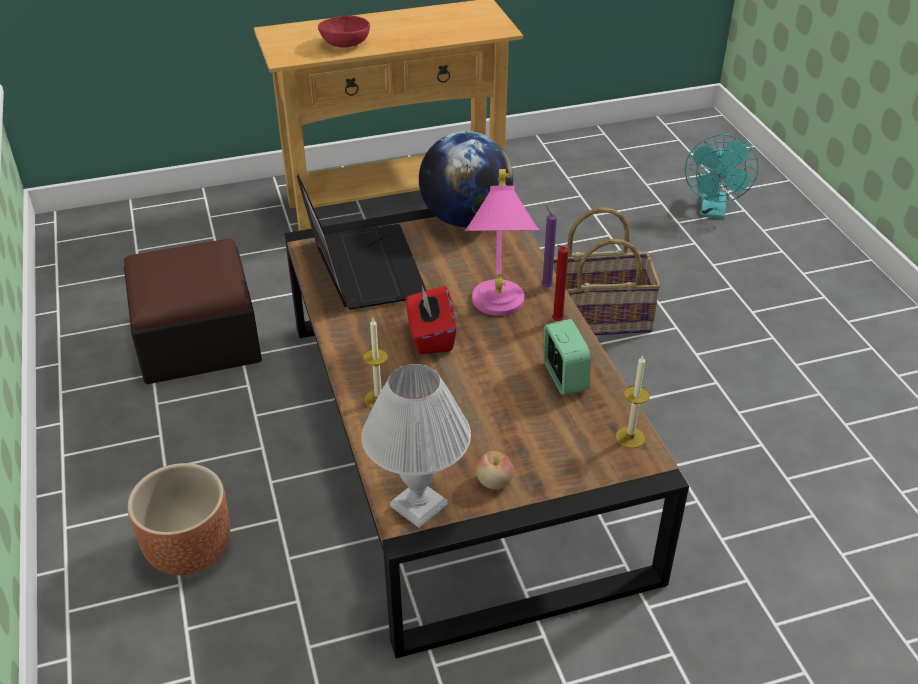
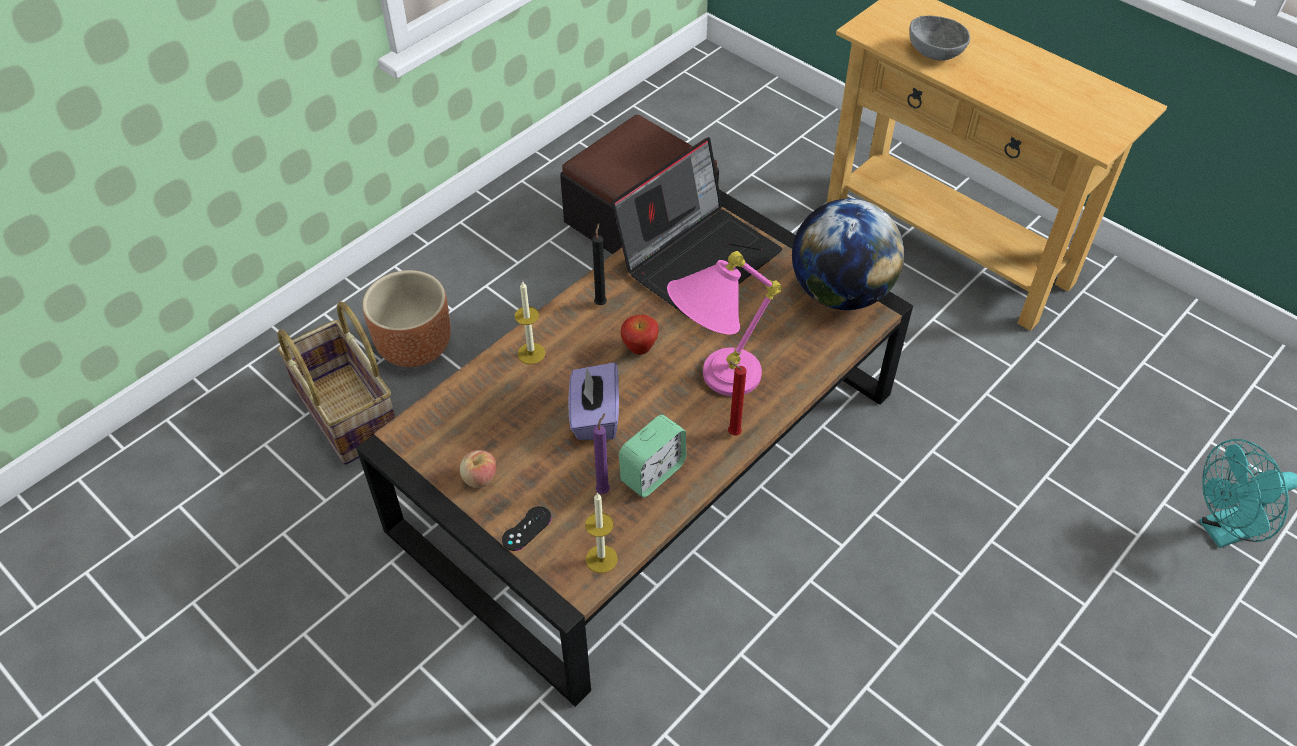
camera: 60 degrees right, 10 degrees up
(344, 43) = (935, 52): red bowl -> grey bowl
(359, 338) = (601, 302): none -> black candle
(420, 505) = (423, 440): white table lamp -> none
(430, 336) = (639, 349): red tissue box -> apple
(481, 387) = (595, 416): none -> purple tissue box
(545, 286) = (782, 401): purple candle -> purple candle (604, 489)
(570, 471) = (526, 528): none -> black game controller
(598, 317) = (915, 495): basket -> basket (349, 413)

